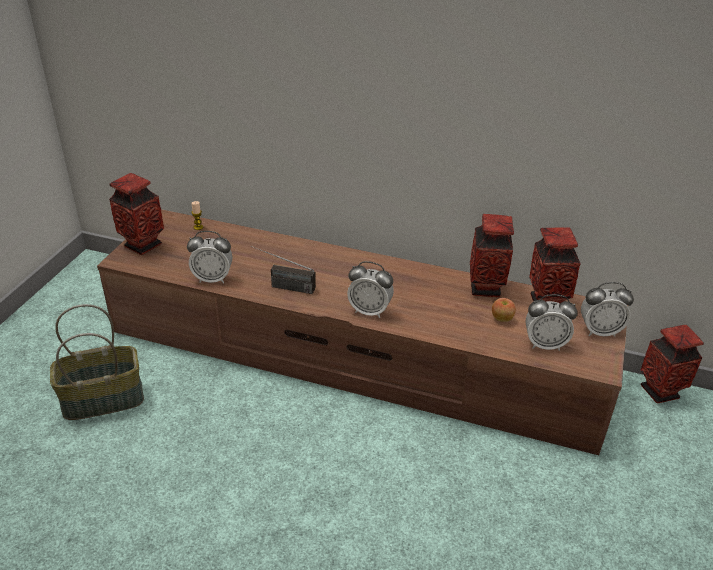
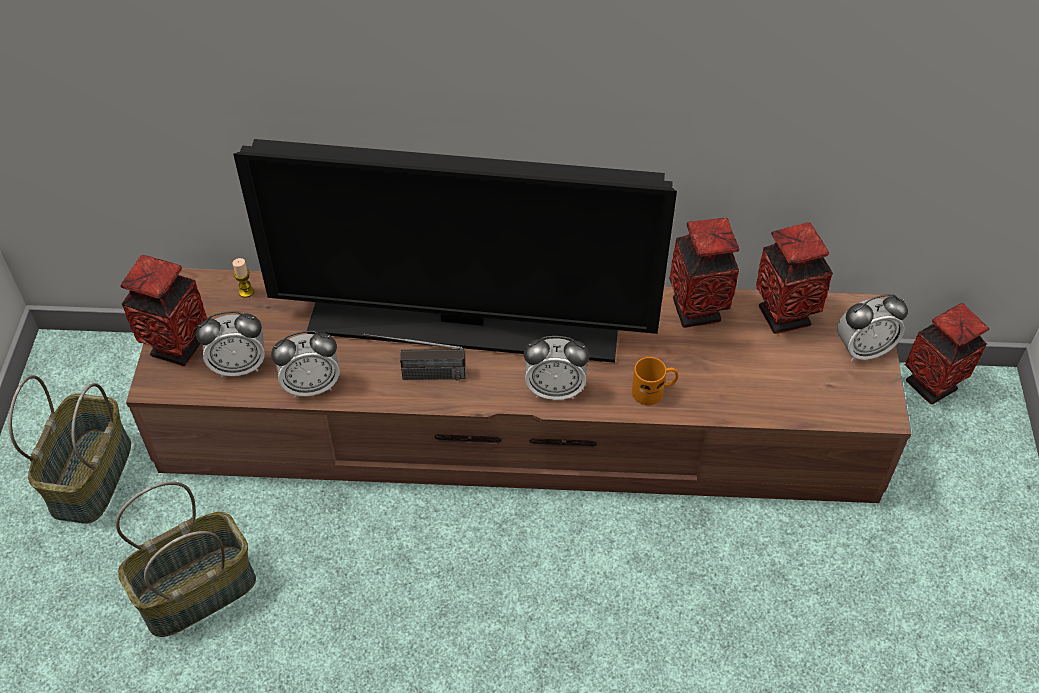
camera: 15 degrees left, 15 degrees up
(73, 325) = (90, 475): none -> basket
(325, 268) = (465, 327): none -> television
(438, 325) = (654, 391): none -> orange mug
(502, 319) = (734, 359): apple -> none
(545, 344) = (800, 389): alarm clock -> alarm clock (239, 366)

